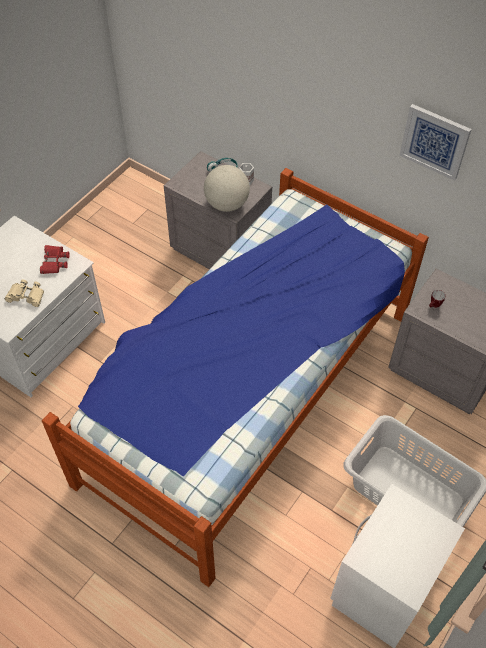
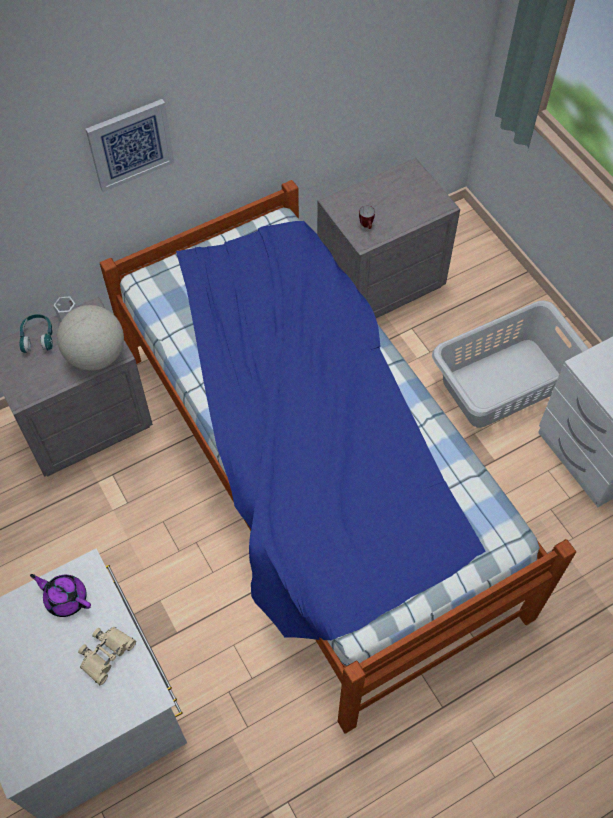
camera: 65 degrees left, 5 degrees up
(54, 262) = (65, 598): red binoculars -> purple teapot
(435, 141) = (261, 77): picture -> picture (130, 144)

